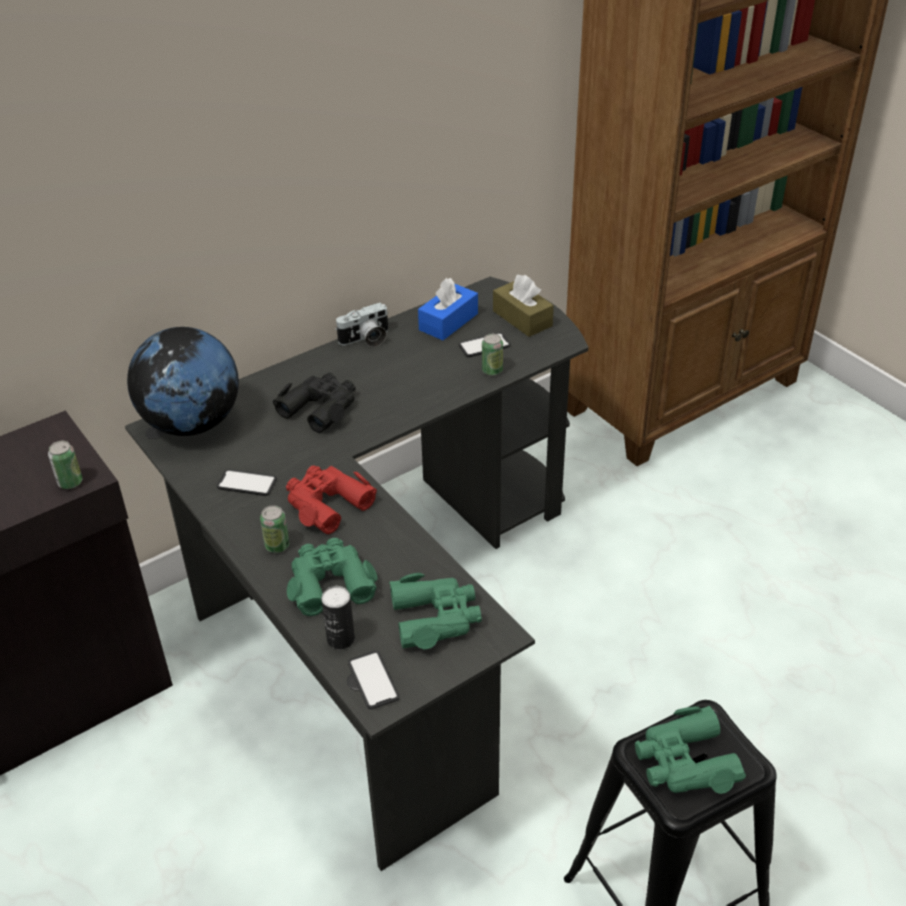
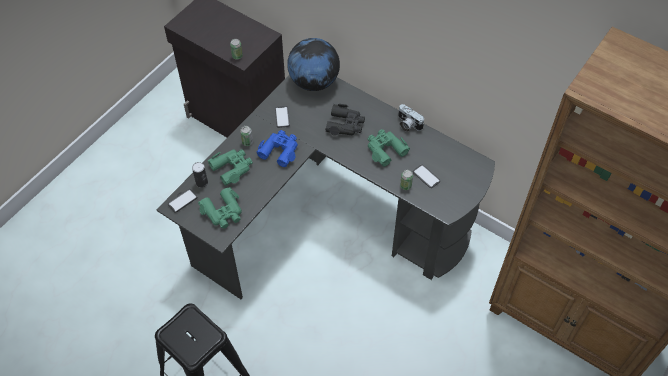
camera: 70 degrees right, 15 degrees up
(326, 503) = (280, 150): red binoculars -> blue binoculars
(448, 322) = (440, 154): blue tissue box -> none
(522, 318) = (460, 187): brown tissue box -> none
(684, 762) = (188, 331): green binoculars -> green binoculars (385, 149)

